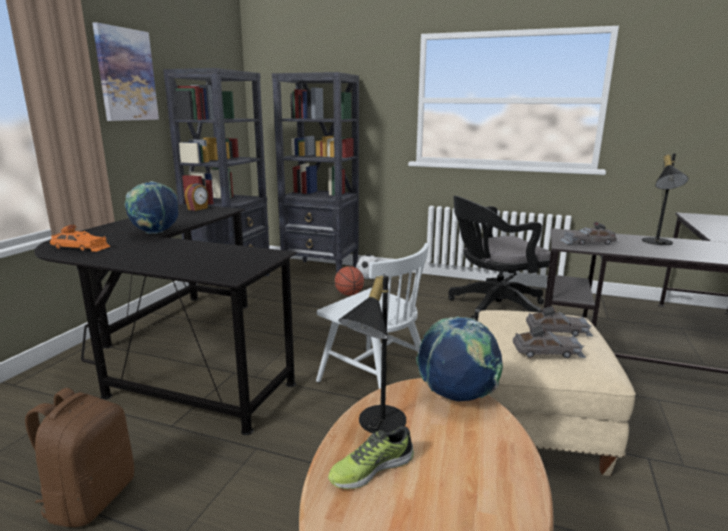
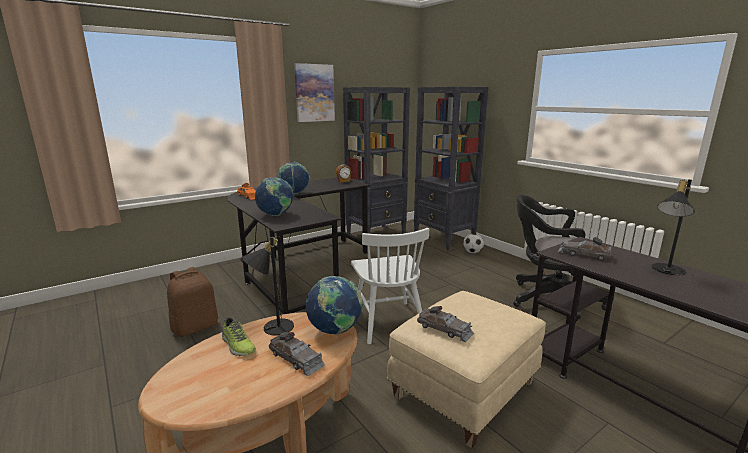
camera: 35 degrees right, 0 degrees up
(191, 265) = (276, 215): none -> globe
(349, 294) = (443, 261): basketball -> none
(371, 468) = (237, 345): shoe -> shoe turned 135 degrees counterclockwise
(558, 331) = (481, 319): grey toy car -> grey toy car (296, 358)

